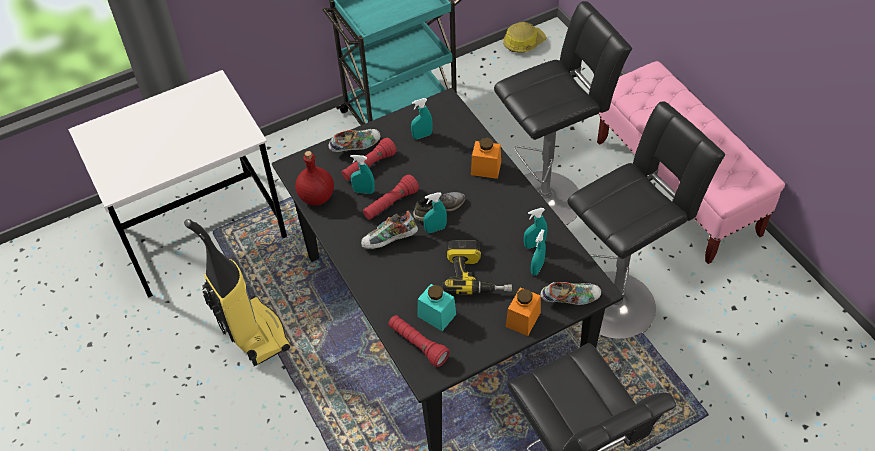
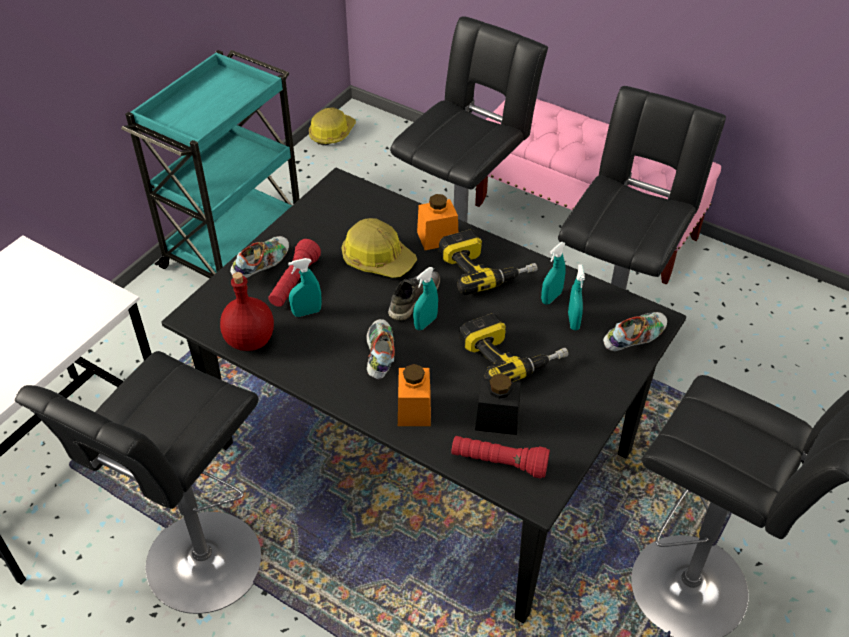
camera: 30 degrees left, 5 degrees down
(253, 333) = (199, 568): vacuum cleaner -> black stool
(389, 241) = (379, 357): shoe -> shoe turned 135 degrees clockwise
(390, 204) = (351, 315): red flashlight -> none
(422, 135) = (337, 228): turquoise spray bottle -> none
(434, 169) = (377, 259): none -> hard hat
(436, 315) = (497, 419): turquoise jar -> black jar
(503, 204) = (485, 268): none -> power drill
(523, 319) = (599, 383): orange jar -> orange jar (414, 409)

